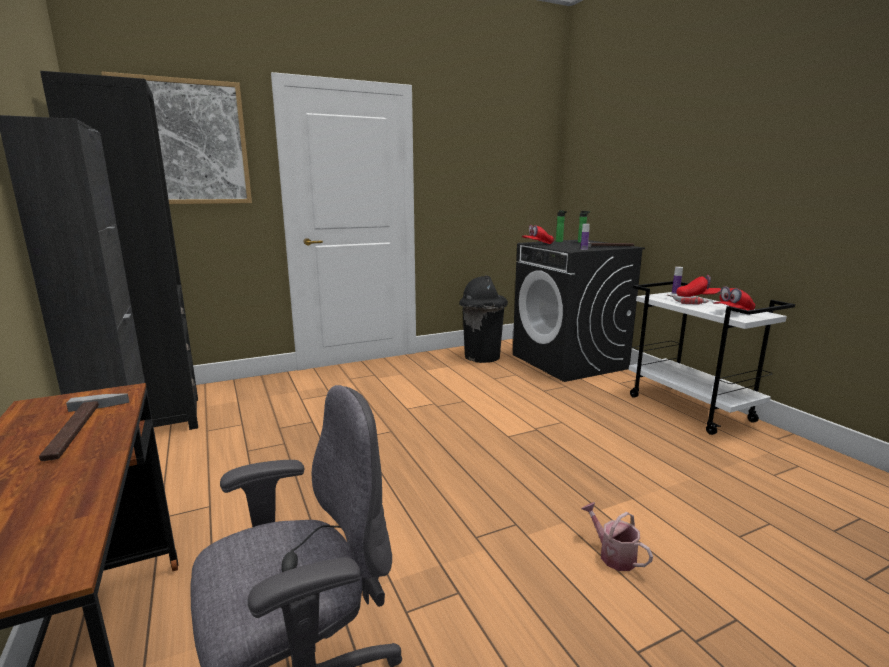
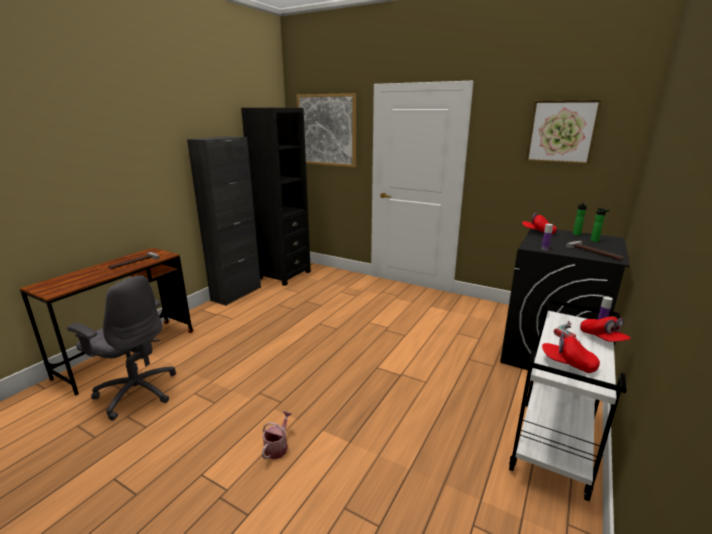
camera: 55 degrees right, 5 degrees up
(482, 357) = (488, 315): black trash can -> none
(501, 148) = (561, 132): none -> picture

